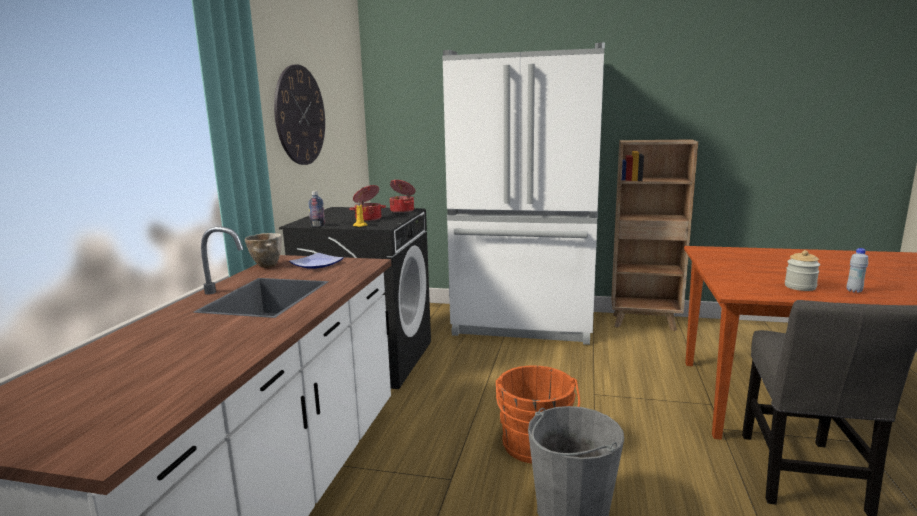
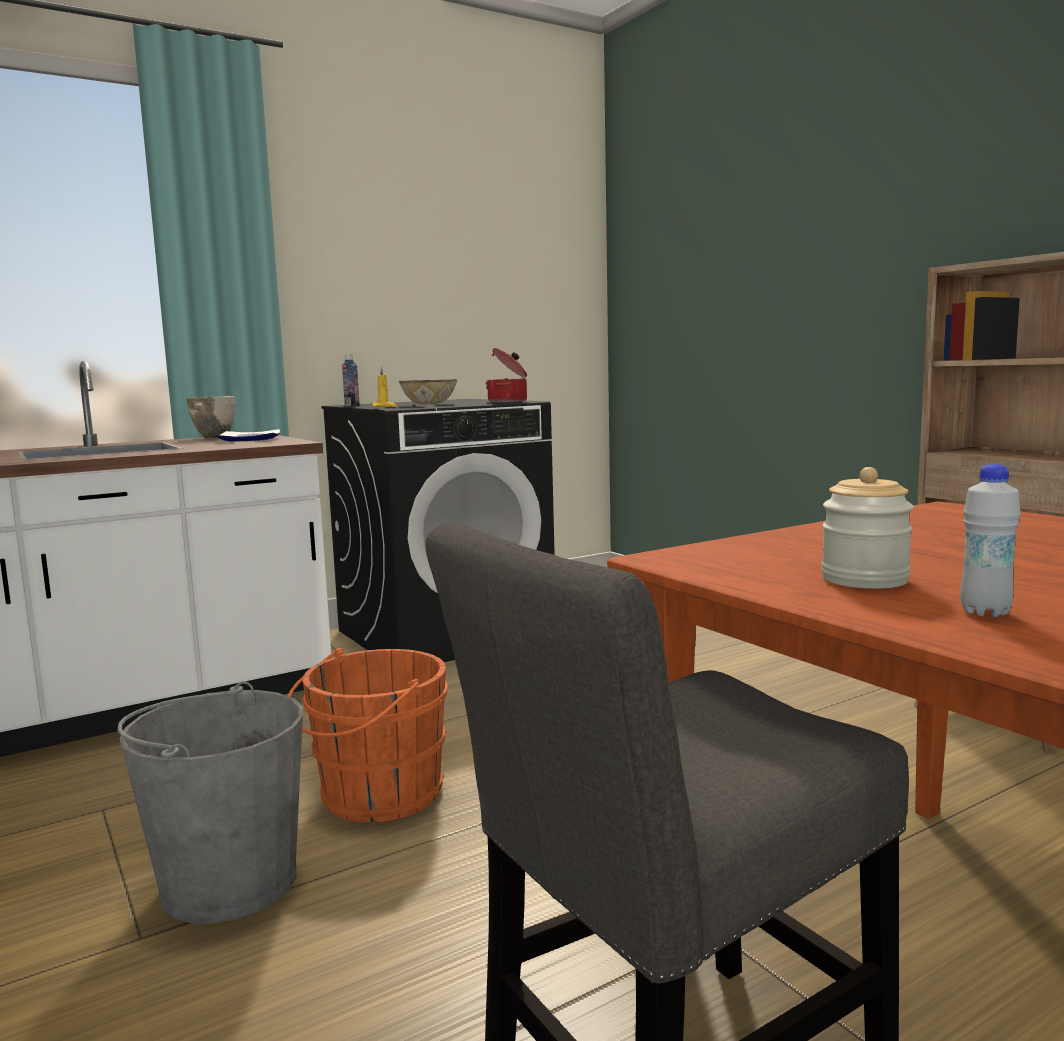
camera: 45 degrees right, 5 degrees down
(300, 115) = (405, 257): wall clock -> none
(368, 219) = (429, 404): cooking pot -> bowl
(524, 325) = (743, 656): white fridge -> none

